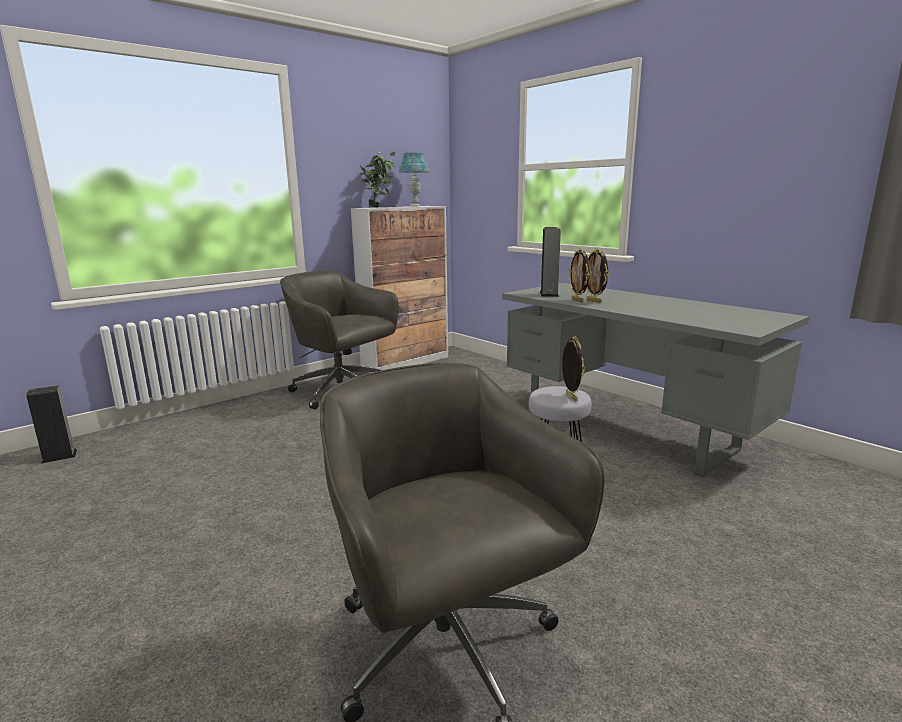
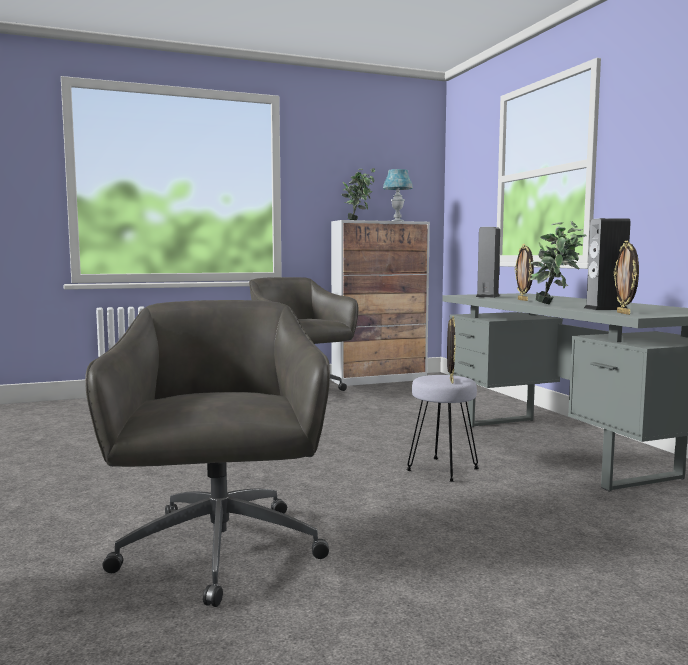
camera: 20 degrees right, 10 degrees down
(59, 456) = (45, 408): speaker -> speaker (605, 309)
(578, 300) = (506, 299): picture frame -> picture frame (624, 313)
(637, 309) = (554, 304): none -> potted plant

